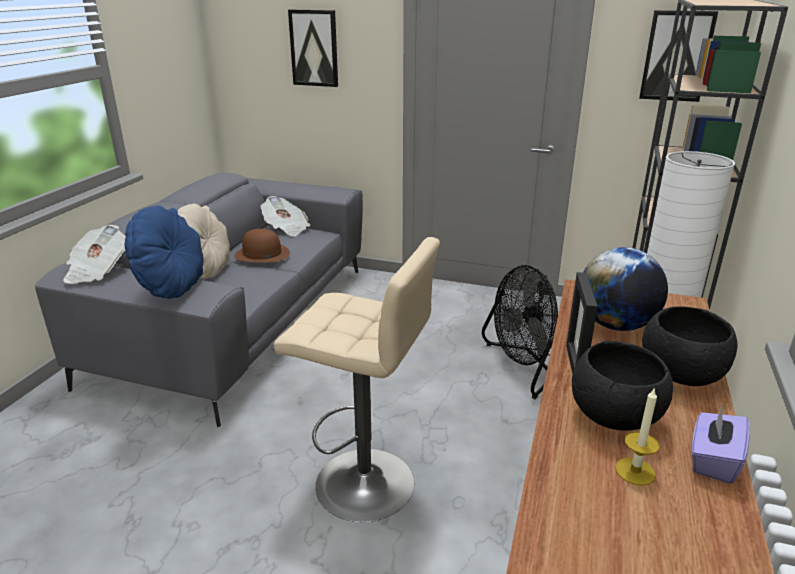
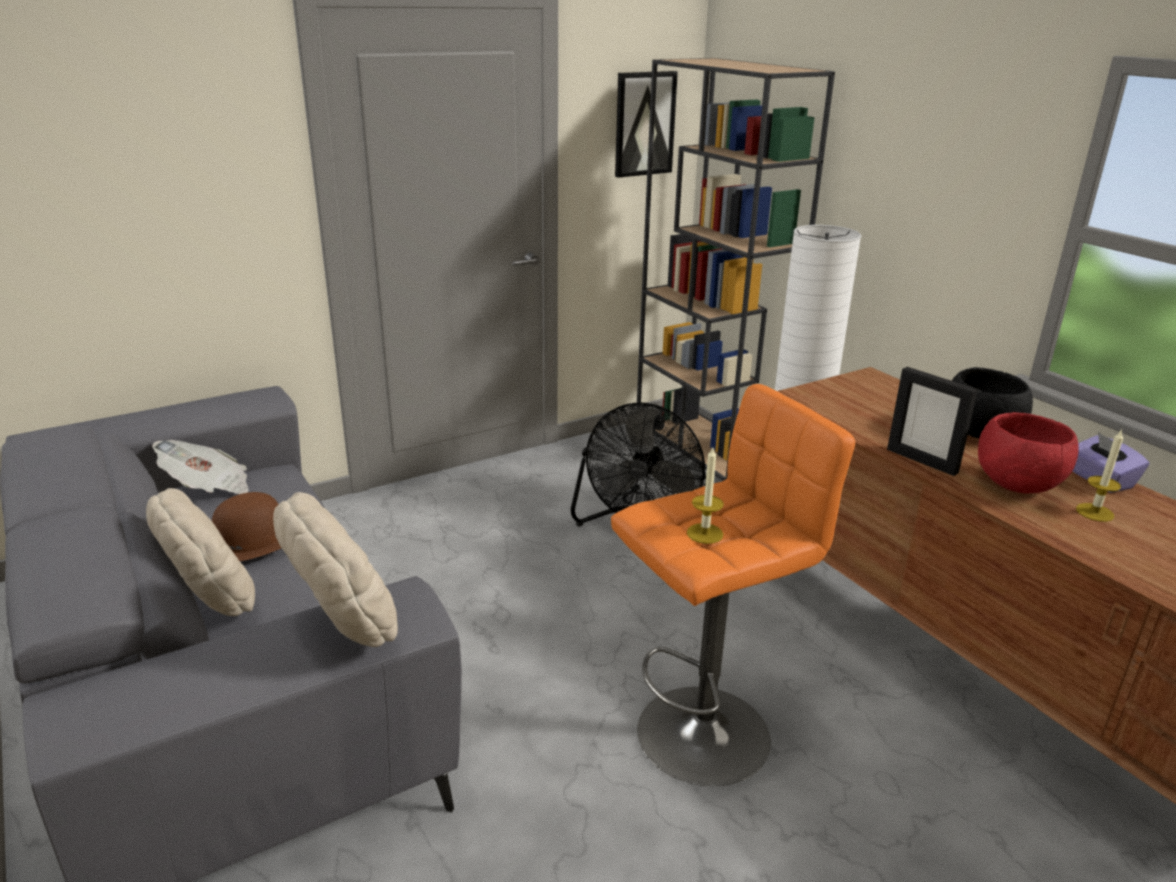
camera: 50 degrees left, 0 degrees up
(97, 271) = (137, 684): newspaper -> none
(172, 289) = (343, 632): blue pillow -> beige pillow
(314, 48) = (143, 166): picture -> none
(334, 321) = (705, 533): none -> candle
(365, 485) = (705, 735): beige stool -> orange stool
(613, 418) = (1018, 486): black bowl -> red bowl
(616, 325) = (875, 416): globe -> none

